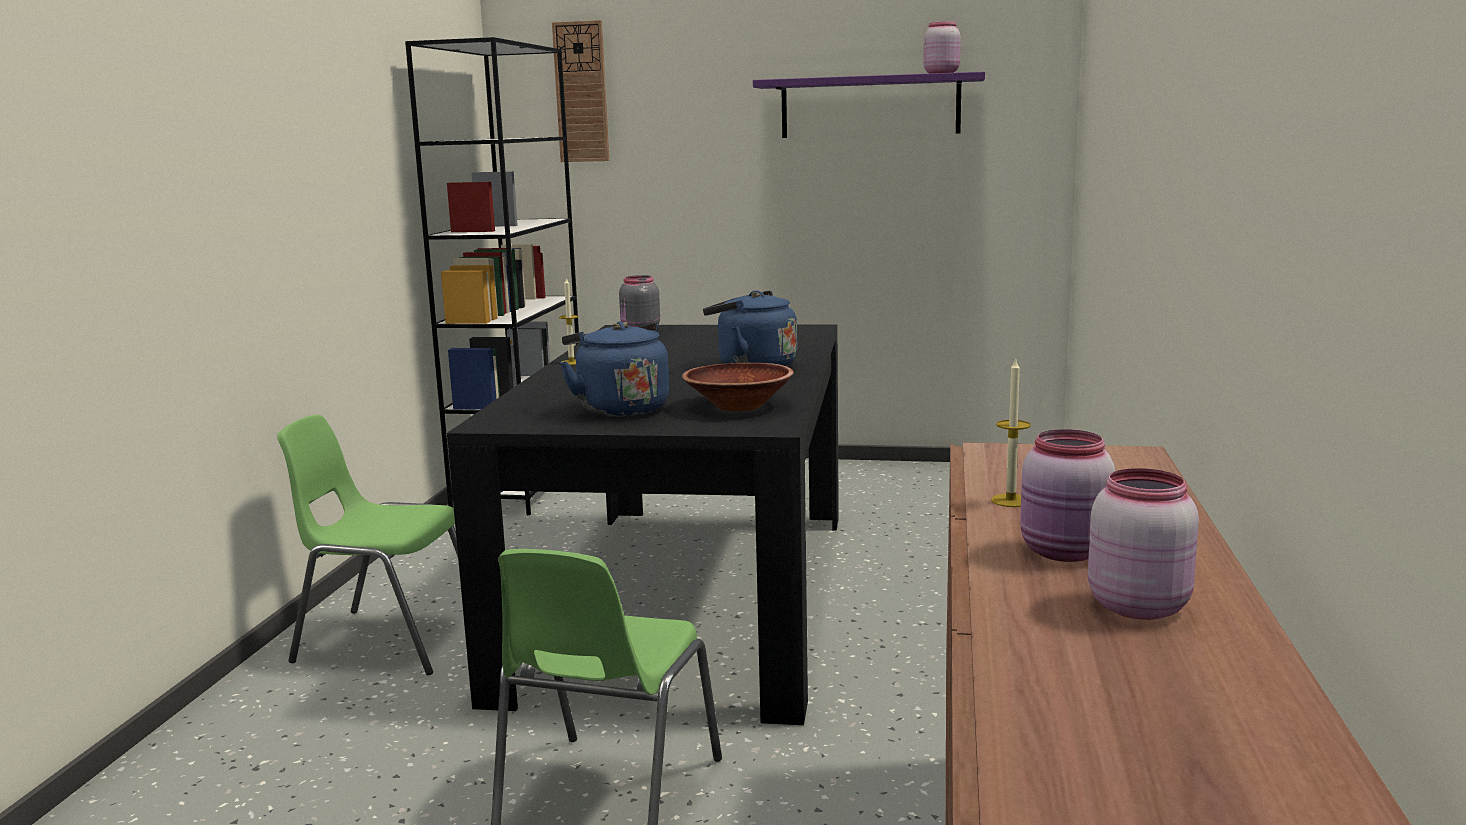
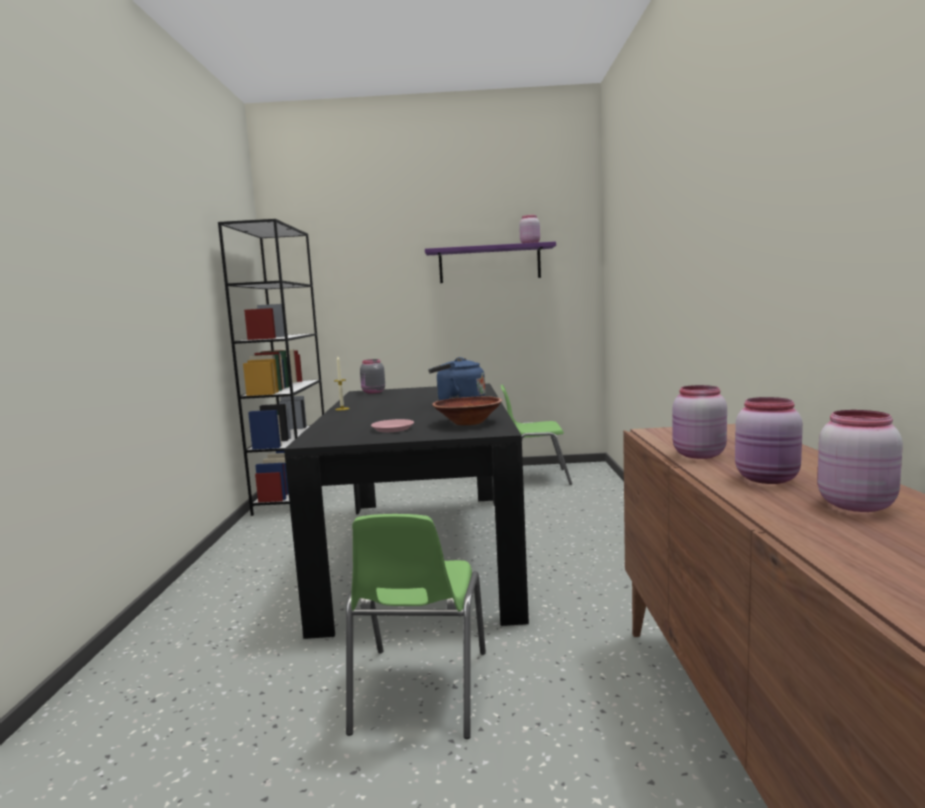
camera: 10 degrees left, 5 degrees down
(388, 640) = (231, 598): green chair -> green chair (534, 478)
(581, 92) = (319, 259): wall clock -> none
(619, 409) = (392, 429): blue kettle -> pink plate
(1010, 500) = (697, 455): candle -> pink jar

